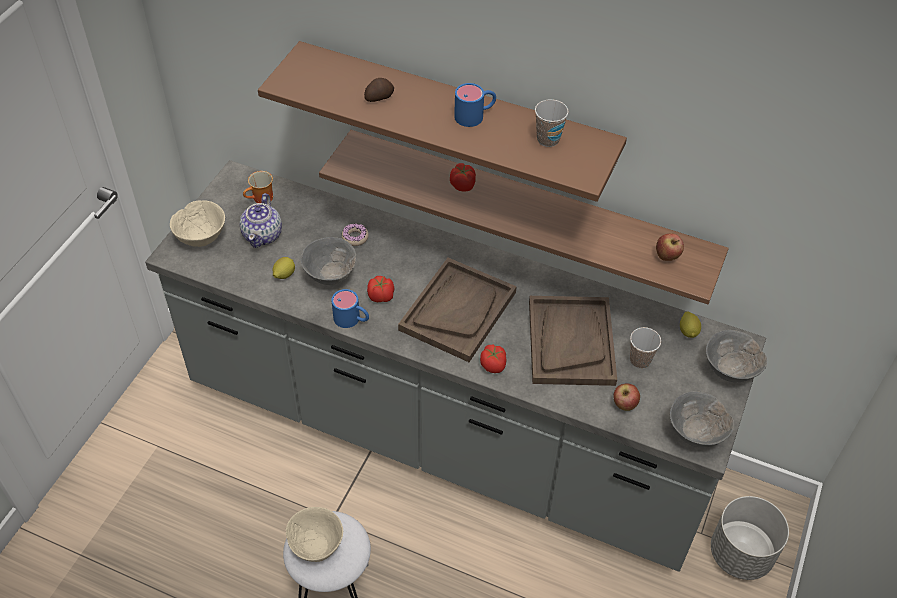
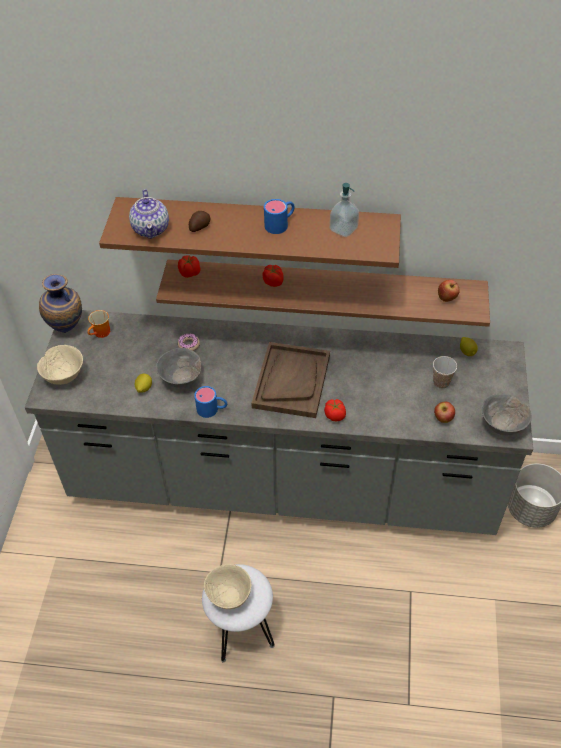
camera: 15 degrees left, 0 degrees up
(226, 184) = (68, 328): none -> vase
(263, 235) = (114, 361): teapot -> teapot (151, 228)
(381, 296) = (228, 385): tomato -> tomato (190, 273)
(548, 139) = (343, 229): cup -> soap dispenser
(570, 342) = (385, 382): brown tray -> none
(730, 371) = (508, 373): grey bowl -> none

